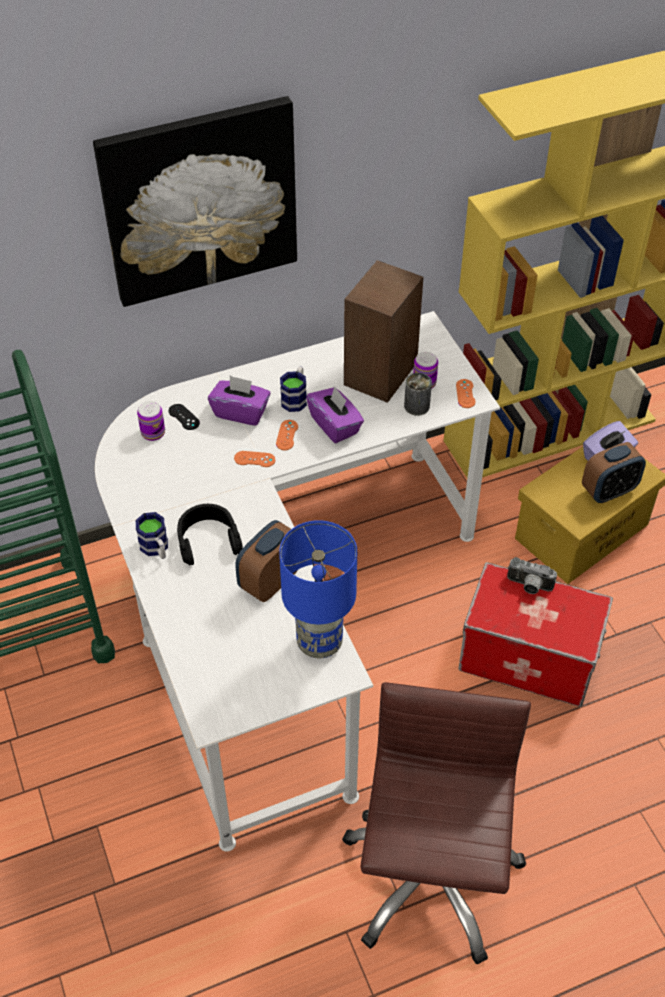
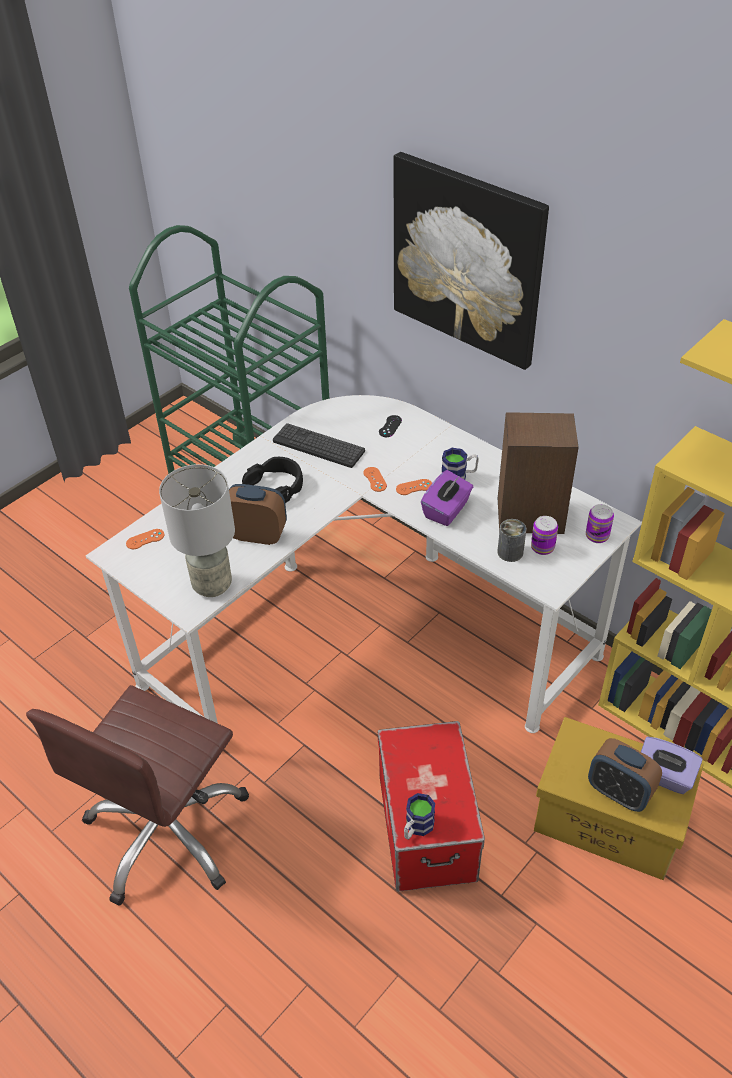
camera: 65 degrees right, 5 degrees down
(153, 433) = (362, 418): can -> can (597, 536)
(156, 549) = (251, 464): mug -> mug (416, 828)
(170, 483) = (318, 446): none -> keyboard
(241, 412) = (419, 453): purple tissue box -> none
(320, 642) = (213, 585): blue table lamp -> grey table lamp
(429, 876) = (168, 831): brown office chair -> brown office chair turned 135 degrees clockwise
(465, 394) = (552, 579): orange game controller -> orange game controller (145, 539)
(528, 586) = (451, 764): camera -> none

